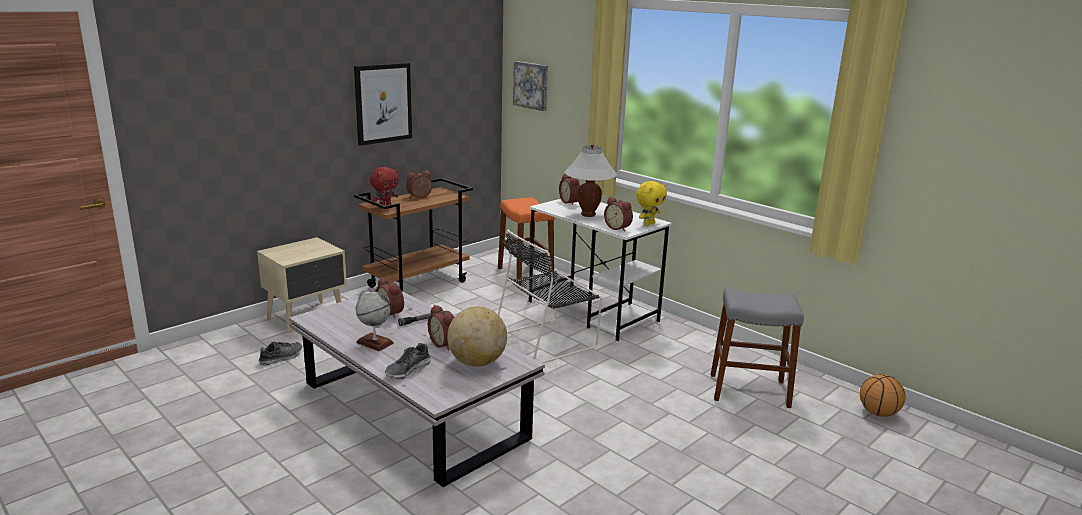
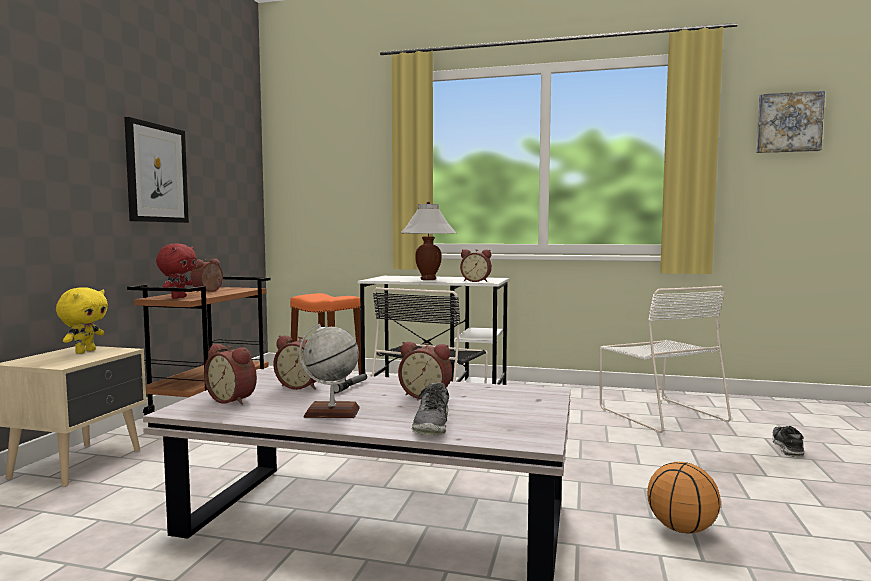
camera: 30 degrees left, 15 degrees down
(281, 358) = (82, 518): shoe -> shoe (787, 448)
(477, 362) = (500, 401): globe -> none
(531, 85) = (306, 176): picture -> picture (788, 123)
(570, 202) = (391, 277): alarm clock -> alarm clock (233, 399)
(648, 224) = (494, 279): yellow plush toy -> yellow plush toy (85, 351)
(749, 390) = (659, 413): grey stool -> white chair
(878, 413) = (764, 405): basketball -> basketball (682, 529)

